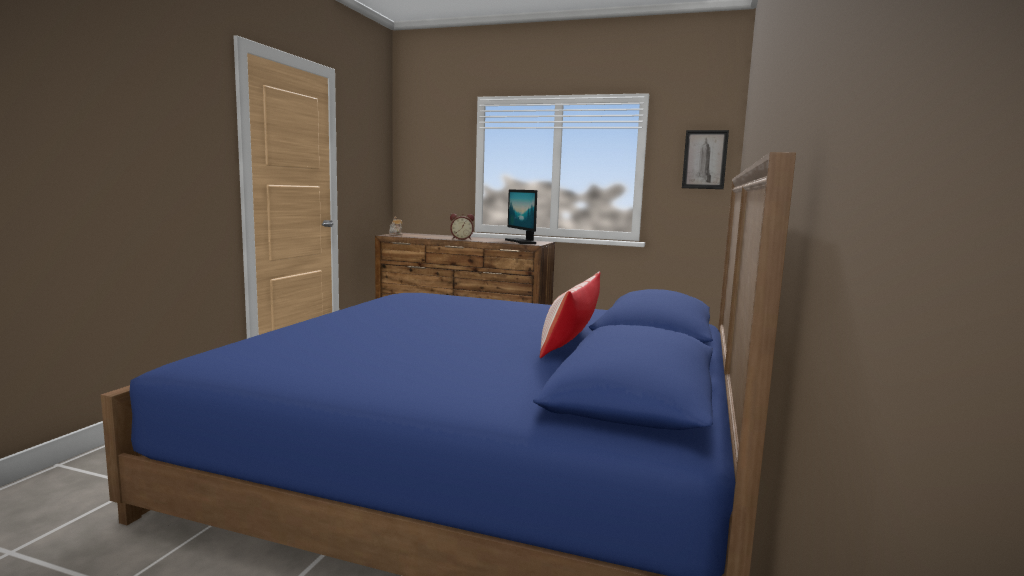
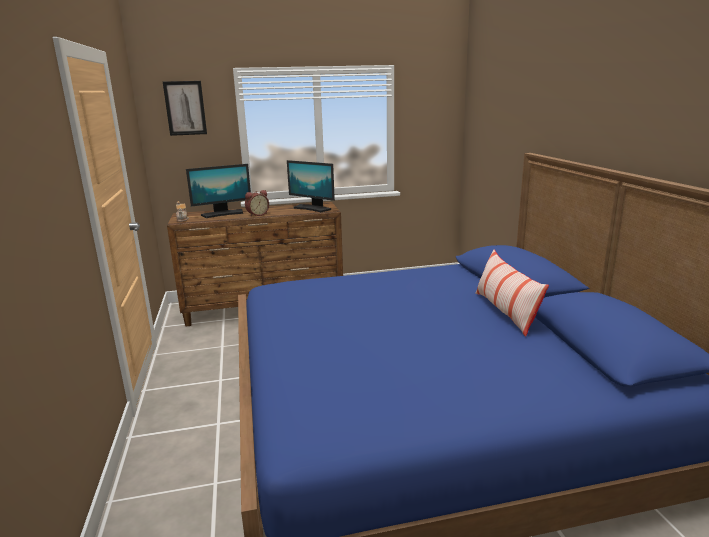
camera: 30 degrees left, 10 degrees up
(436, 236) = (223, 214): none -> monitor
(704, 159) = (439, 120): picture -> picture (185, 108)

